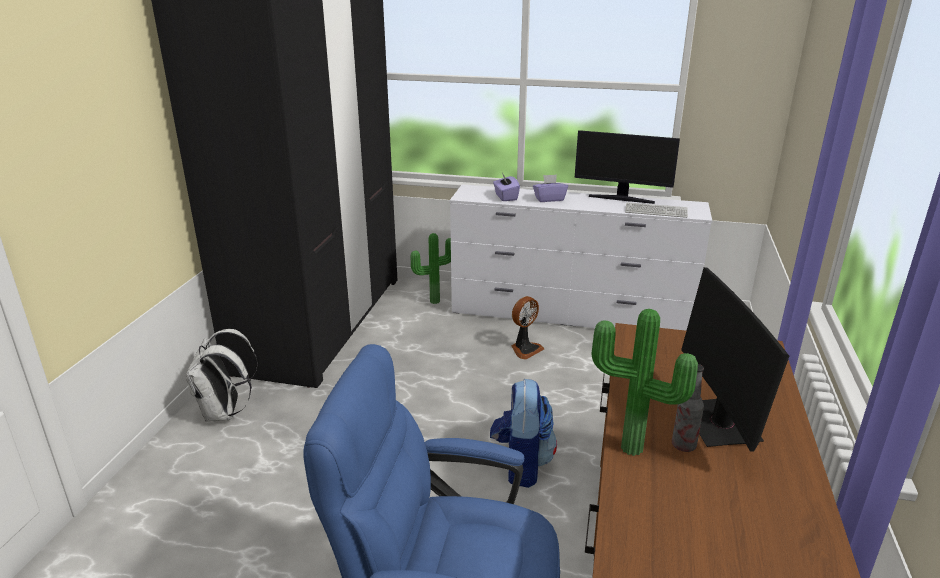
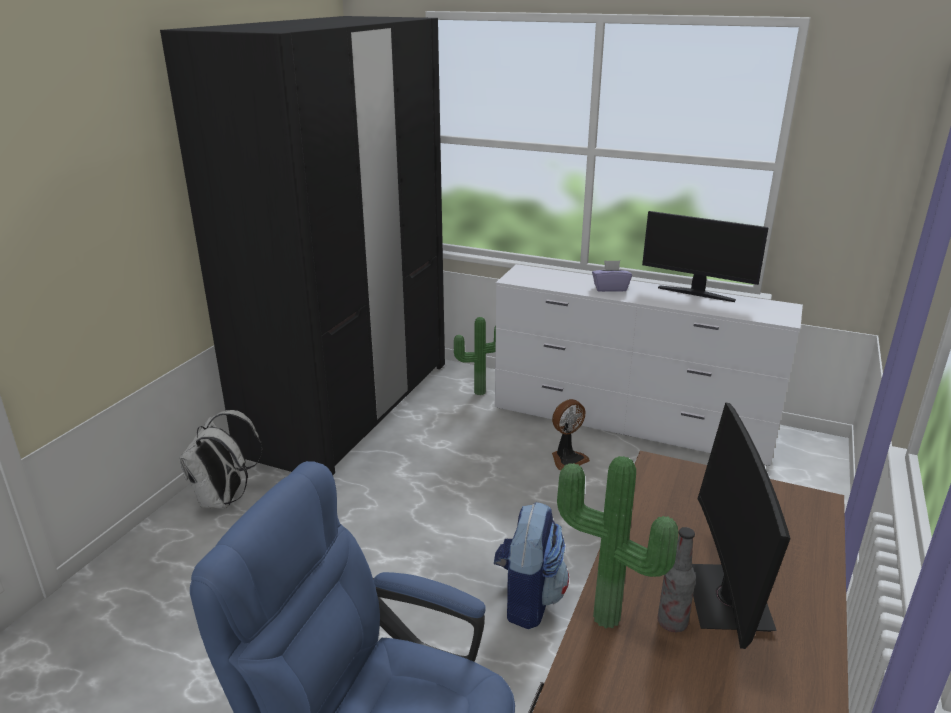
camera: 10 degrees right, 0 degrees up
(505, 197) = (560, 282): purple tissue box -> none
(656, 211) = (733, 312): keyboard -> none

